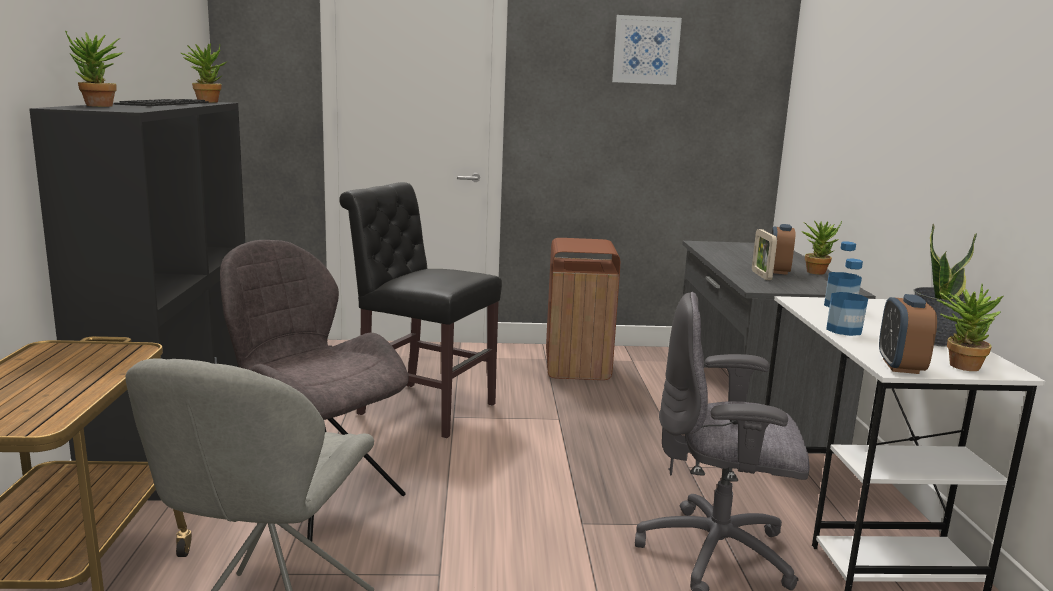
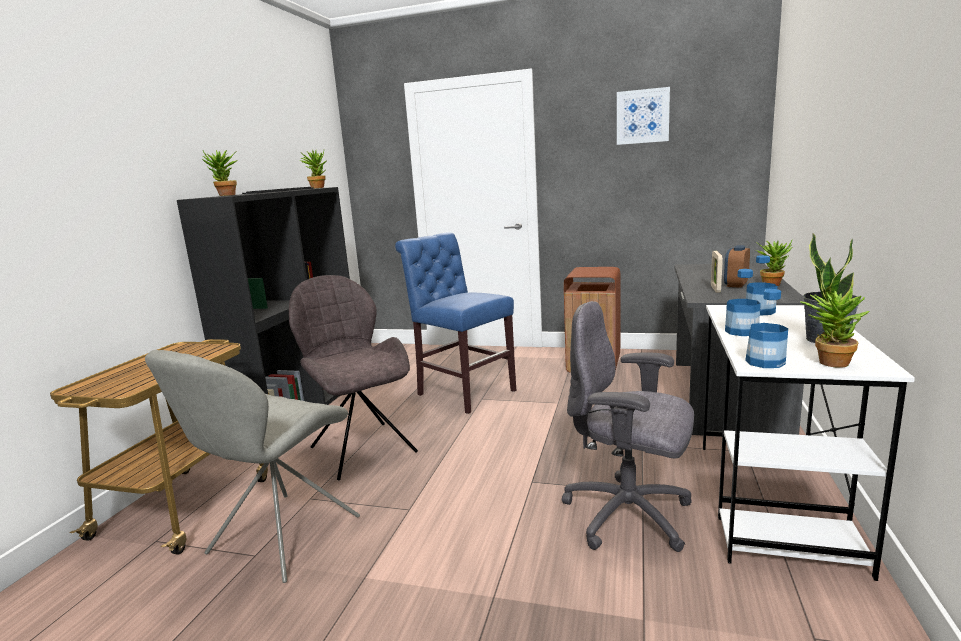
camera: 20 degrees right, 0 degrees up
(421, 408) = (462, 392): black chair -> blue chair
(900, 366) = (765, 362): alarm clock -> bottle

